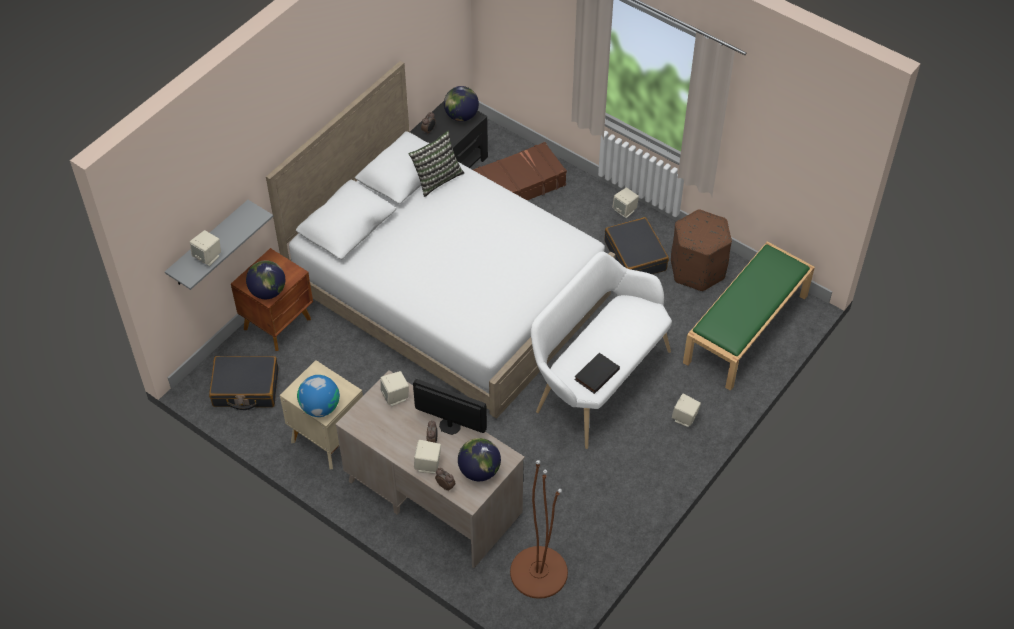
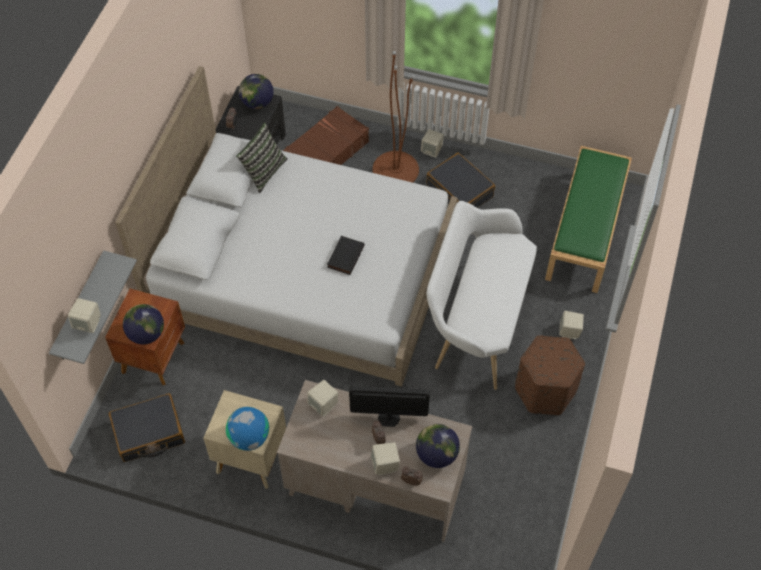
camera: 20 degrees left, 5 degrees up
(538, 572) = (504, 525): brown floor lamp -> brown floor lamp (395, 169)
(596, 374) = (493, 320): black book -> black book (345, 256)
(697, 270) = (519, 188): brown ottoman -> brown ottoman (545, 391)

